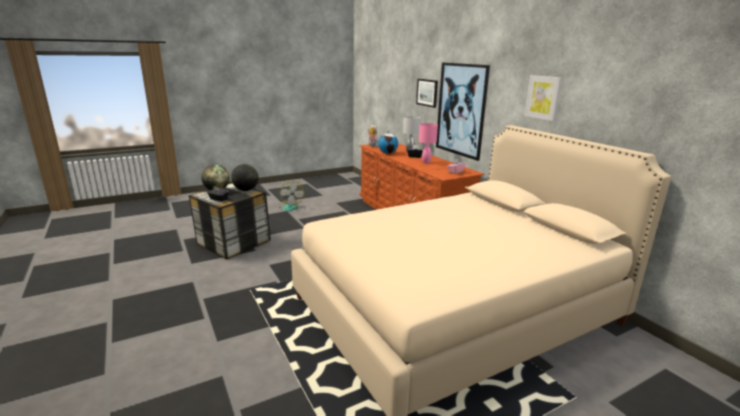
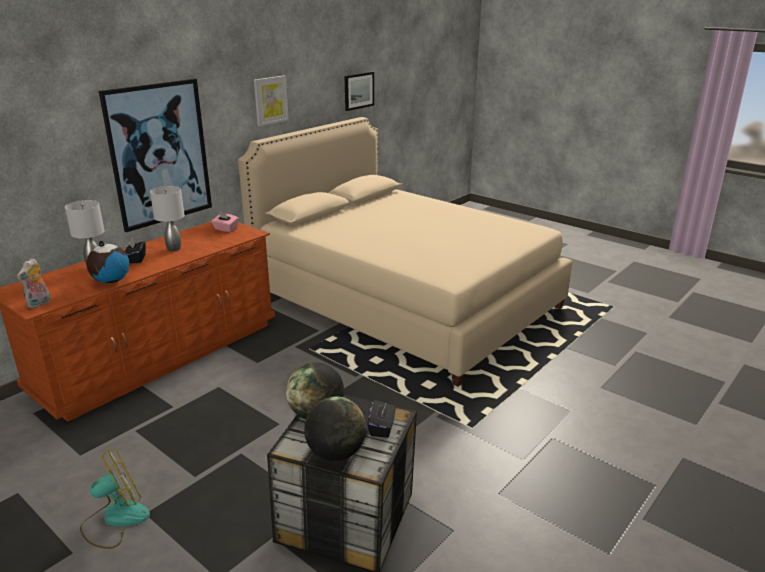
camera: 110 degrees left, 5 degrees up
(426, 162) = (174, 249): pink table lamp -> grey table lamp
(427, 92) = (68, 153): picture -> picture (358, 90)

